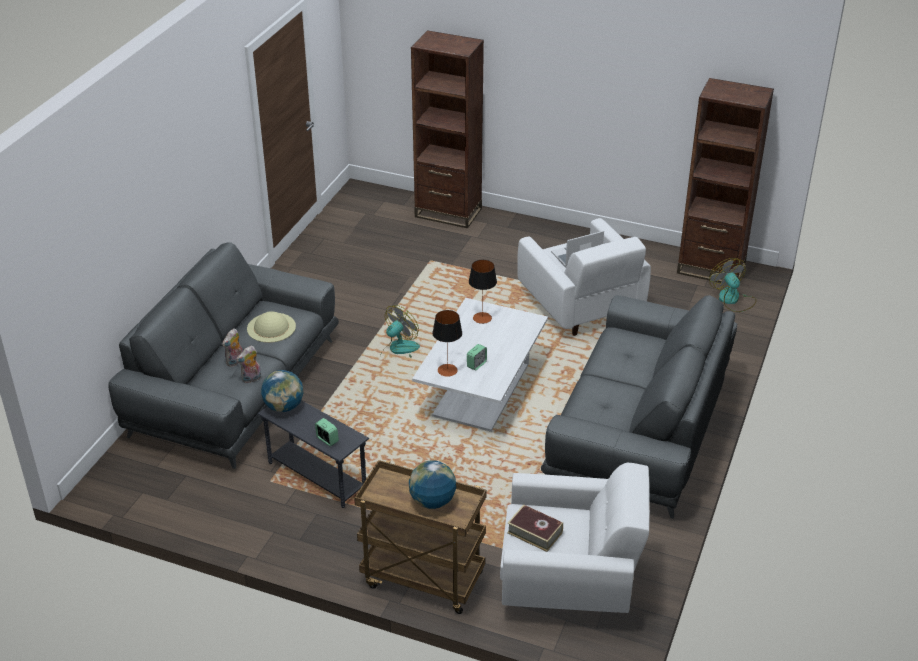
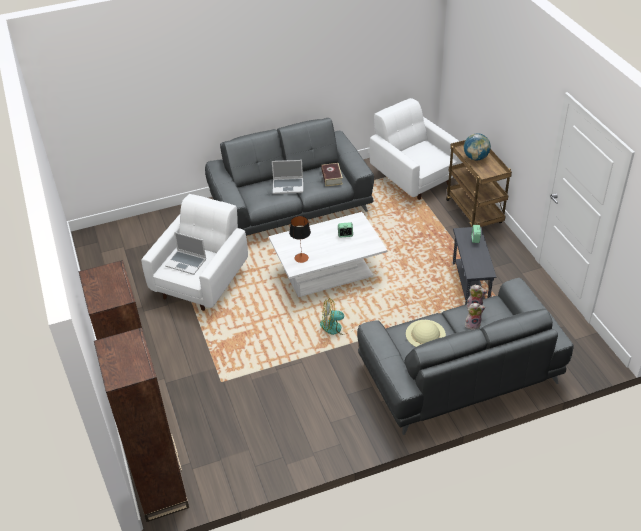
camera: 130 degrees left, 5 degrees up
(284, 407) = (478, 270): globe -> none
(447, 370) = (364, 241): table lamp -> none
(535, 532) = (428, 159): book -> book (331, 177)
(622, 373) = (288, 186): none -> laptop
(711, 268) = (98, 253): brown bookcase -> brown bookcase (161, 489)
(732, 300) = (128, 230): fan -> none

